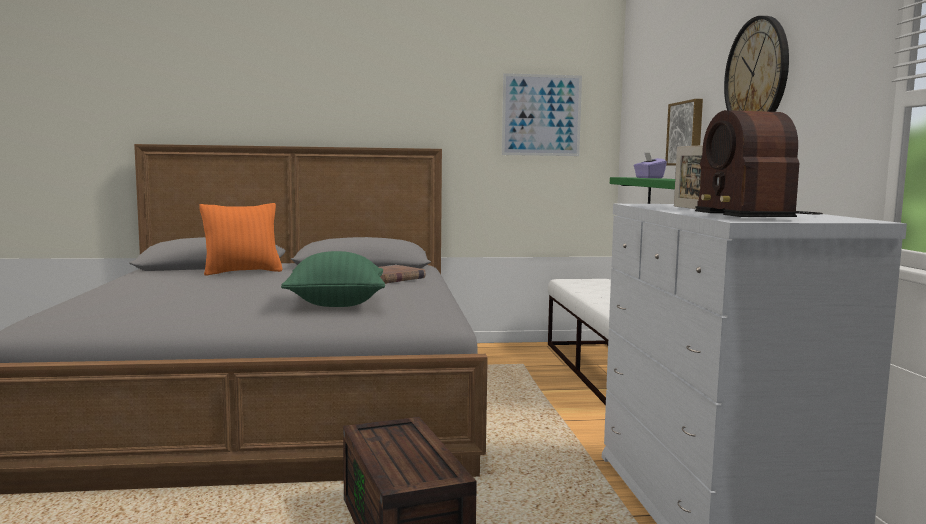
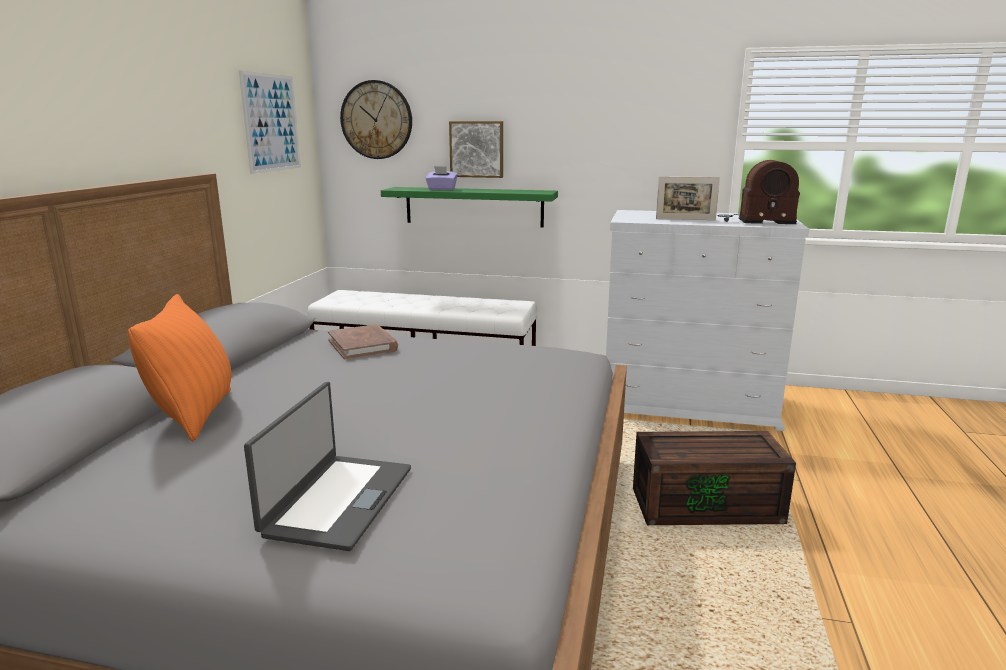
camera: 70 degrees left, 10 degrees up
(123, 296) = (337, 500): none -> laptop
(336, 304) = (499, 379): green pillow -> none
(757, 74) = (587, 111): wall clock -> wall clock (376, 120)

